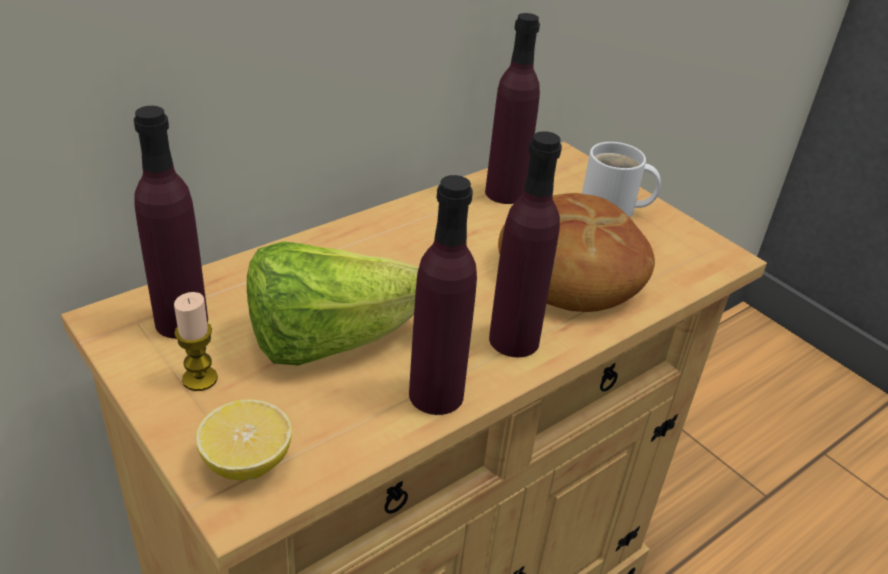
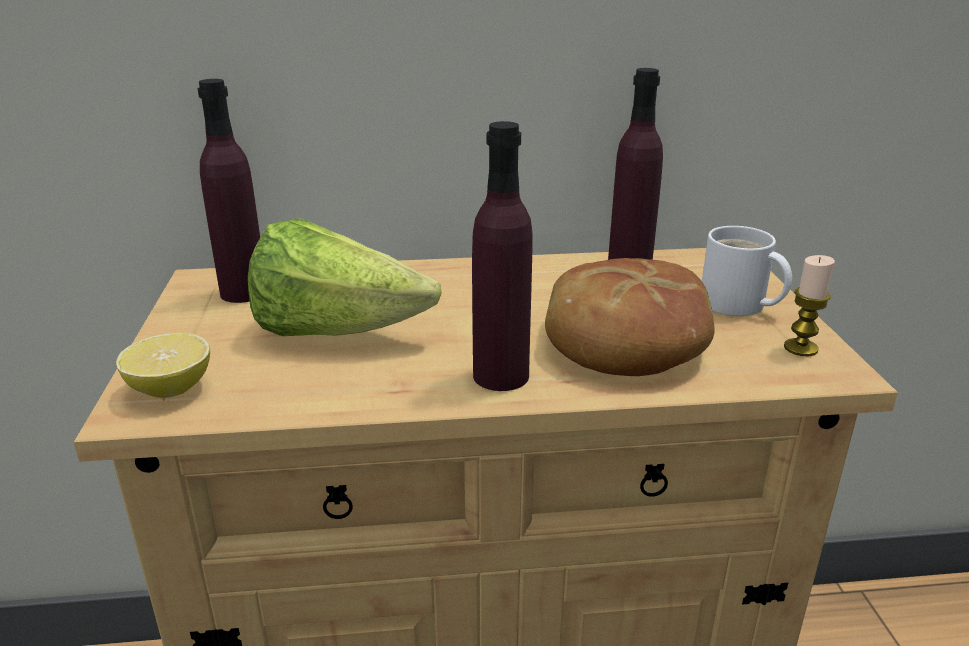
camera: 35 degrees right, 10 degrees down
(200, 379) = (209, 329): candle -> candle (800, 348)
(436, 394) = (376, 393): purple bottle -> none

